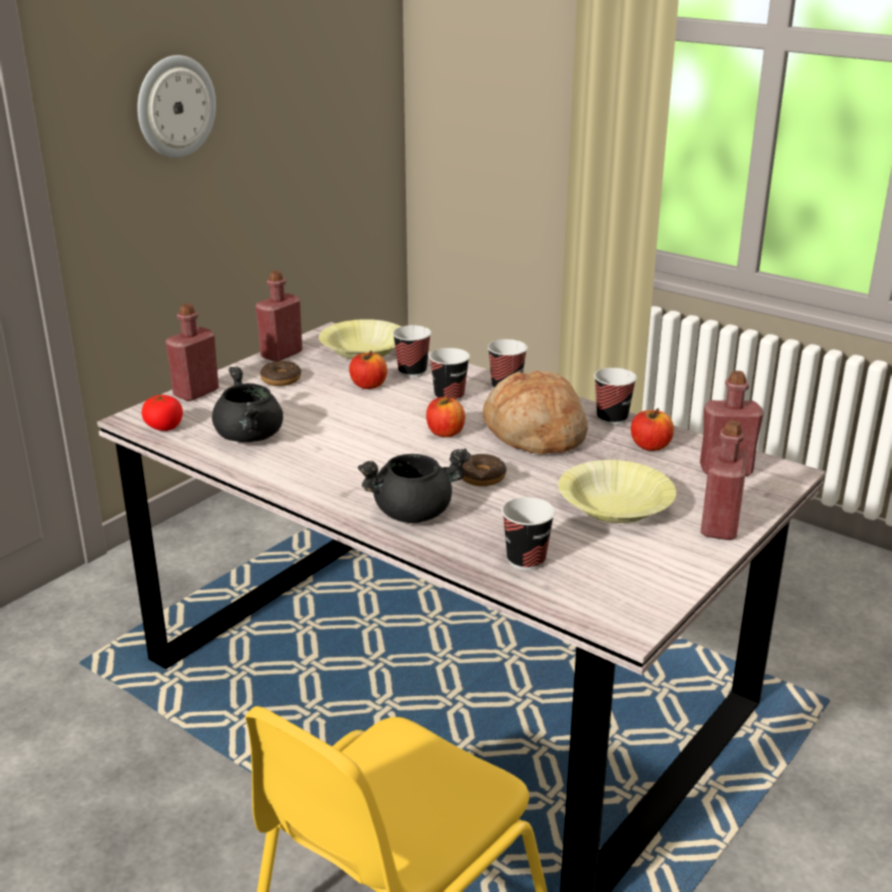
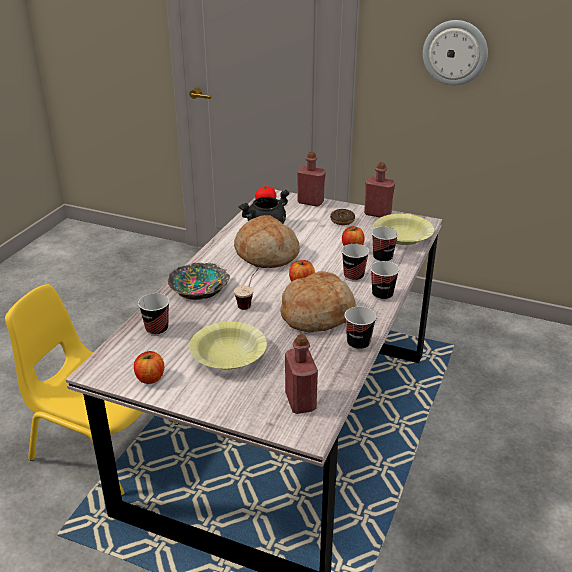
camera: 75 degrees right, 5 degrees up
(344, 447) = (266, 254): none -> bread
(413, 512) = (200, 287): black cooking pot -> bowl
(482, 477) = (249, 302): donut -> cup
(650, 446) = (322, 364): apple -> apple (150, 378)
(719, 526) = (215, 401): red bottle -> none

